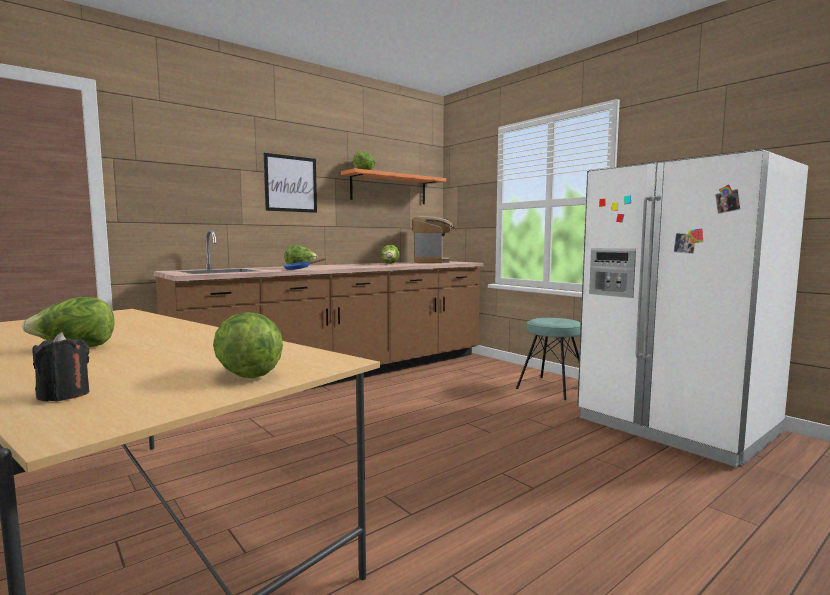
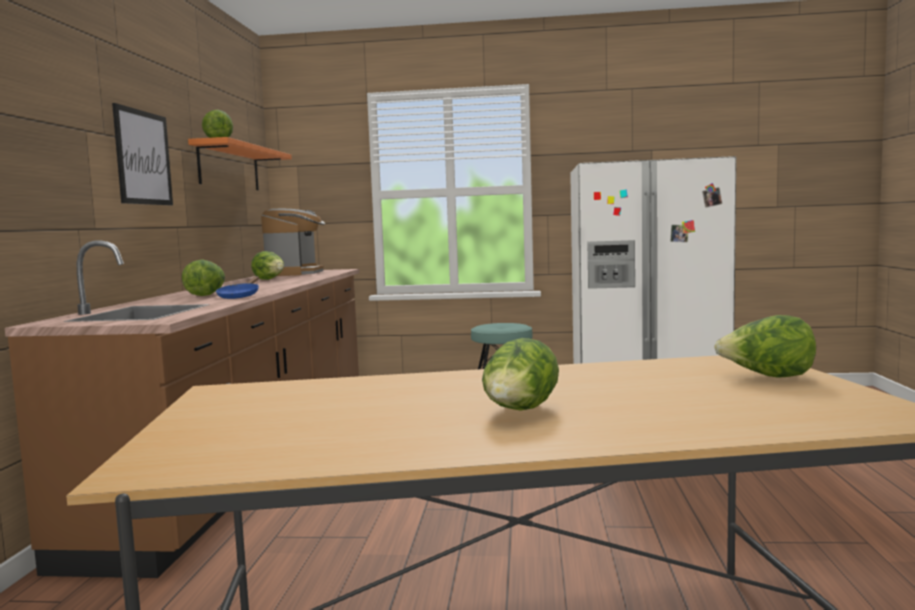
camera: 45 degrees left, 0 degrees up
(64, 395) = (786, 418): black candle -> none
(432, 262) = (295, 273): coffee machine -> coffee machine turned 45 degrees clockwise

